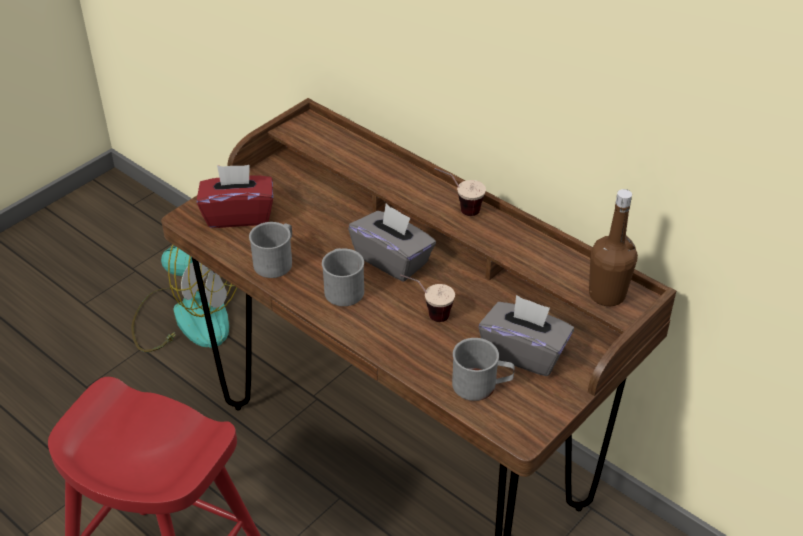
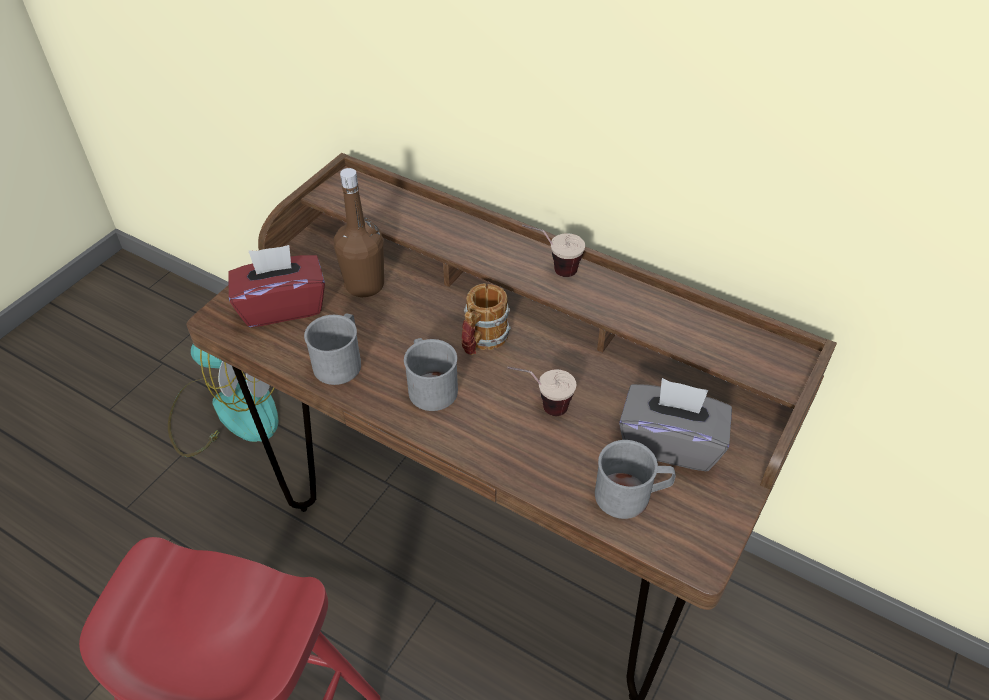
camera: 10 degrees left, 5 degrees up
(392, 260) = (482, 341): grey tissue box -> mug
(607, 294) = (757, 358): brown bottle -> brown bottle (365, 285)

